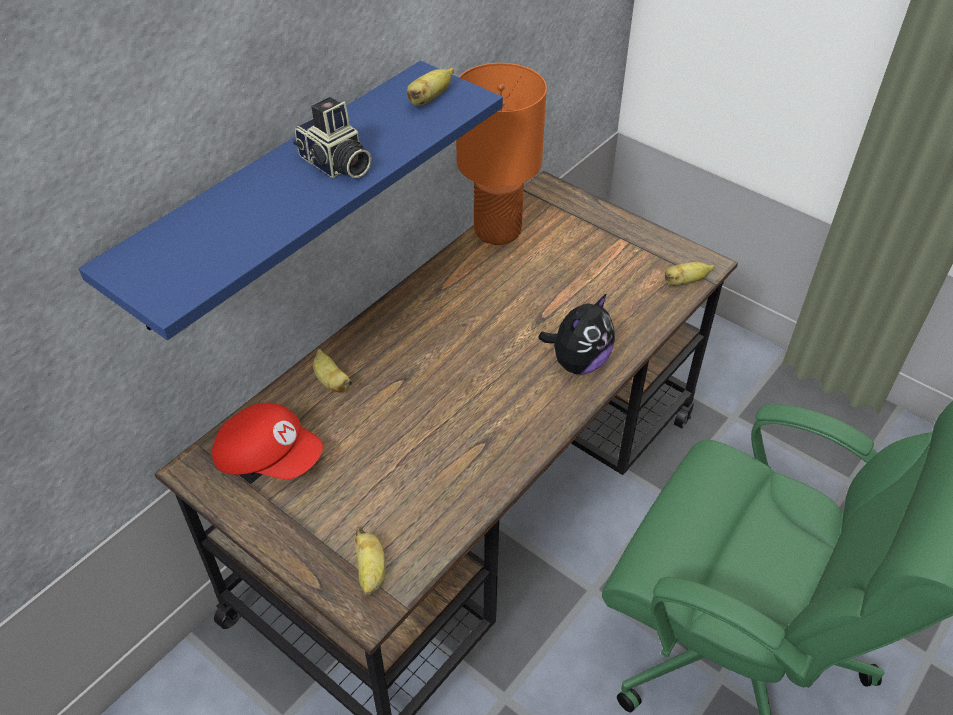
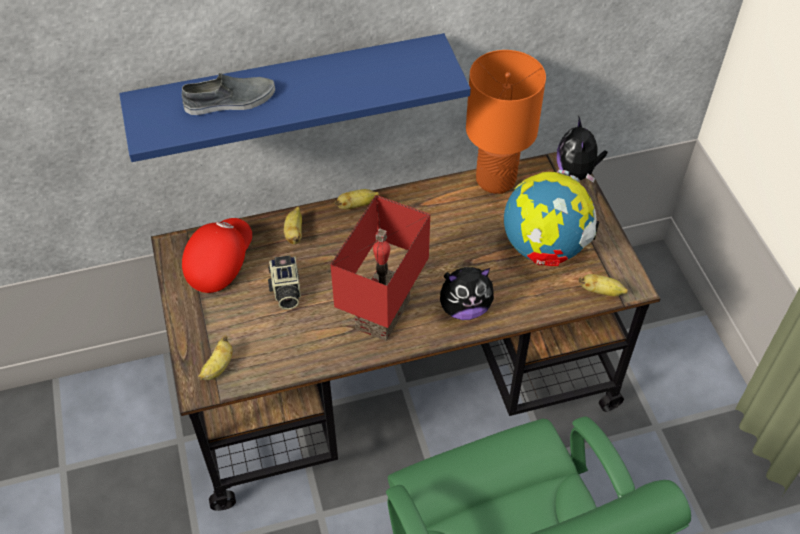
camera: 35 degrees right, 5 degrees up
(243, 215) = (230, 101): none -> grey shoe
(269, 457) = (219, 262): red cap -> red cap turned 120 degrees counterclockwise
(335, 165) = (313, 91): camera -> camera (285, 291)
(429, 99) = (419, 68): banana -> banana (356, 205)
(507, 412) = (385, 316): none -> red table lamp
(563, 192) = (577, 173): none -> plush toy
(599, 270) = (544, 248): none -> globe

